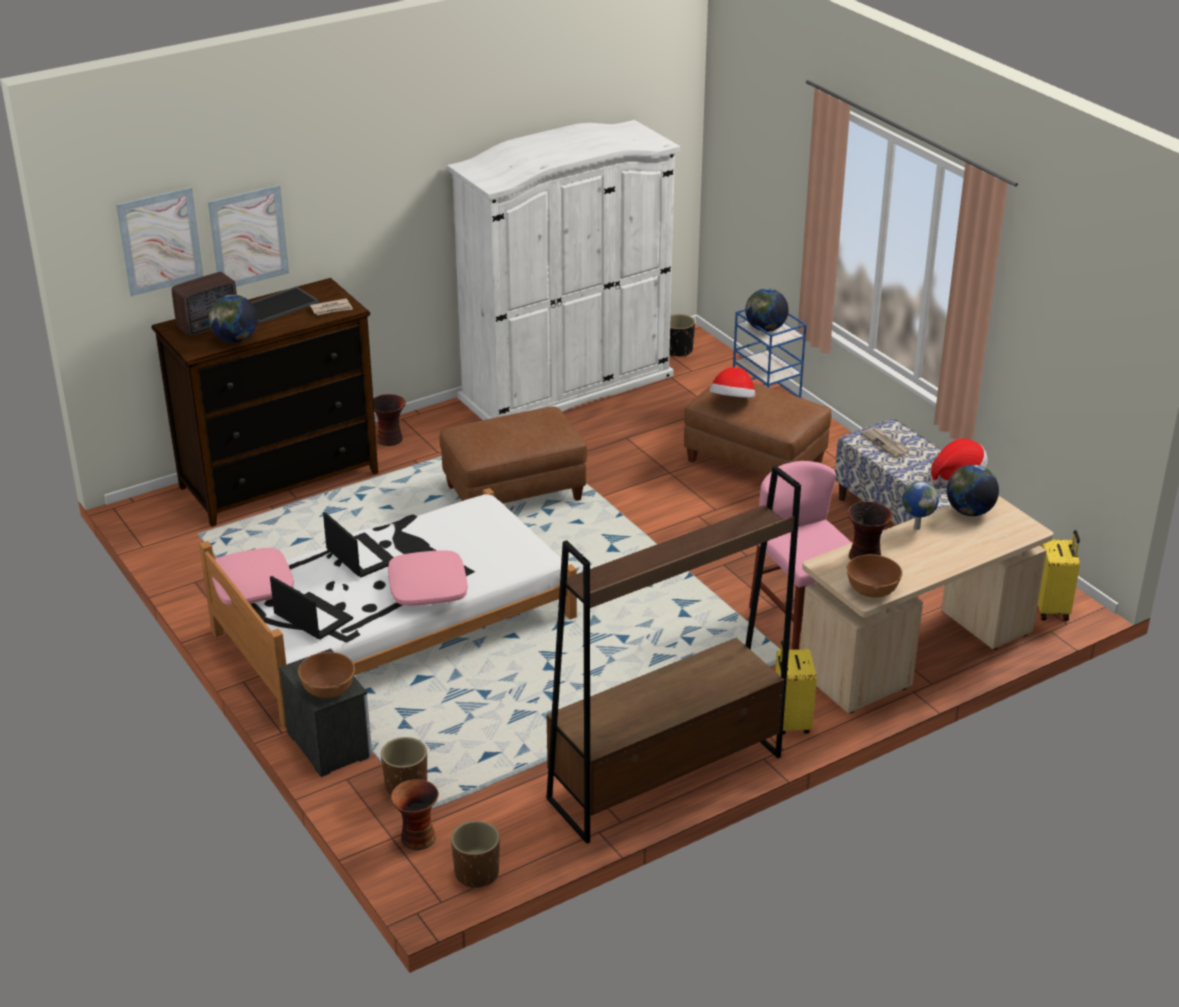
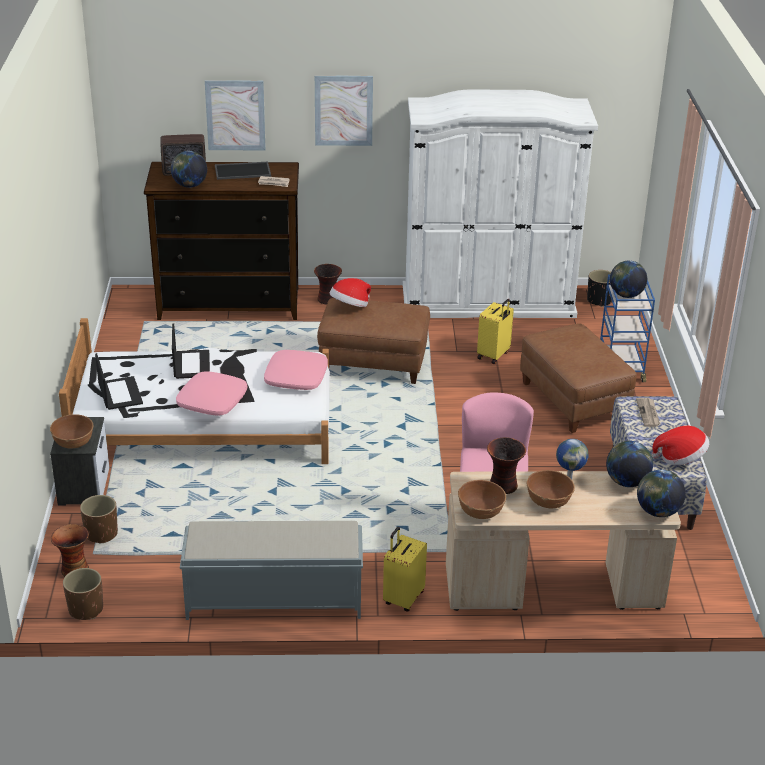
camera: 30 degrees right, 0 degrees up
(160, 241) = (165, 101): picture -> picture (343, 110)
(252, 586) = (106, 360): pink pillow -> pink pillow (295, 377)
(664, 777) = (273, 599): brown bookcase -> grey bench
(732, 402) = (558, 344): hat -> hat (350, 306)
(921, 556) = (548, 501): none -> brown bowl
(1024, 529) = (658, 512): none -> globe
(1052, 609) = (704, 597): yellow suitcase -> yellow suitcase (494, 355)

